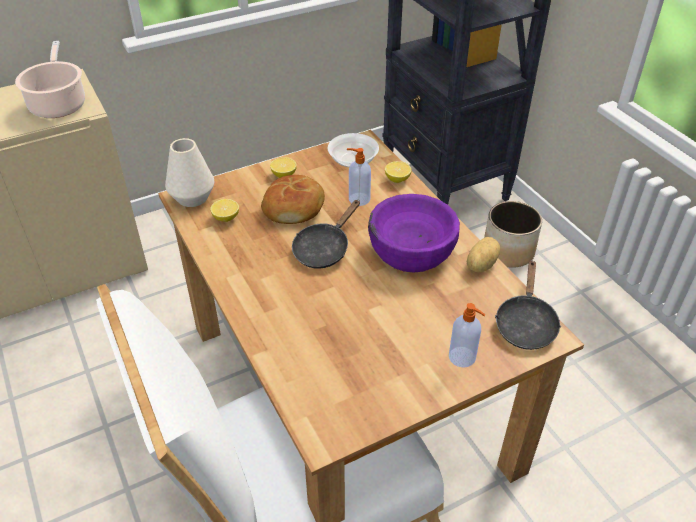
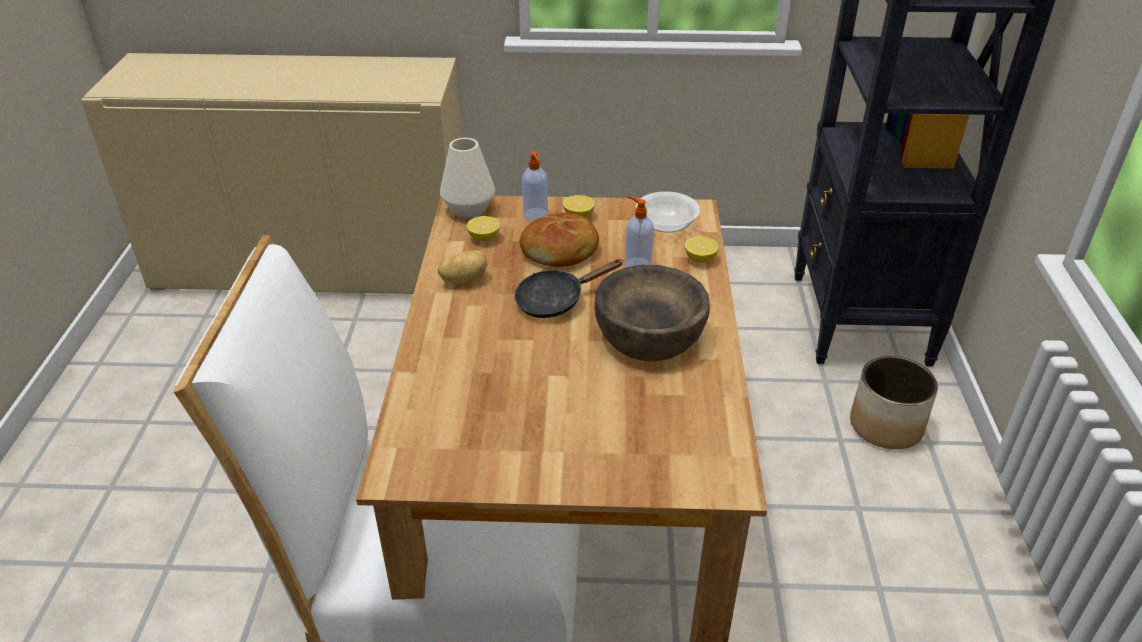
camera: 30 degrees right, 5 degrees down
(58, 104) = (405, 83): cooking pot -> none
(411, 250) = (649, 335): purple bowl -> brown bowl
(463, 357) = (607, 463): soap dispenser -> soap dispenser (535, 215)
(480, 264) = (716, 378): potato -> potato (464, 279)
(525, 323) = (713, 459): black frying pan -> none

